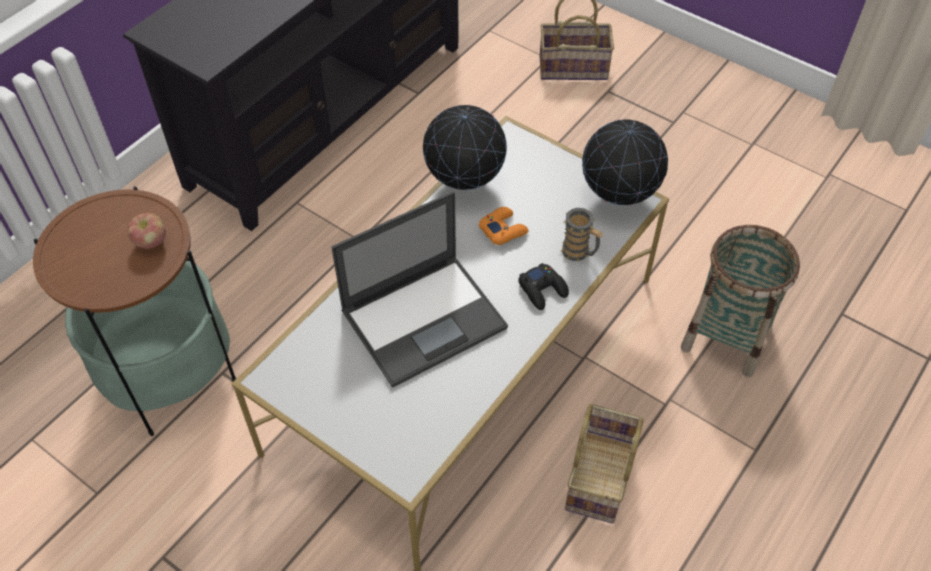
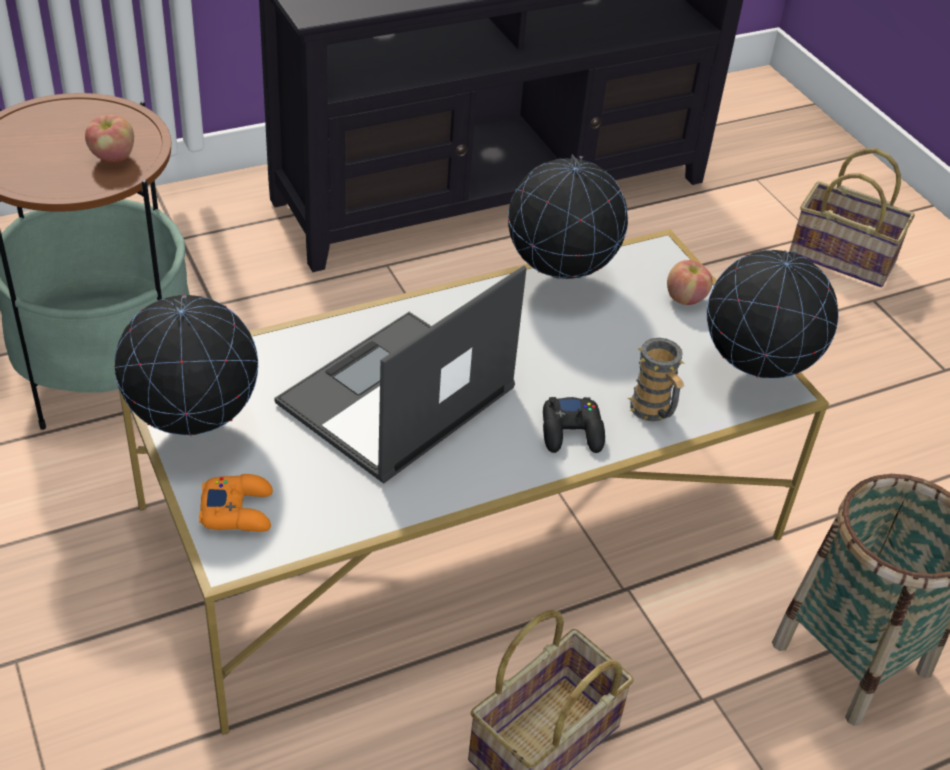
camera: 25 degrees right, 10 degrees down
(319, 403) = (195, 428): none -> globe
(425, 318) = (395, 397): laptop -> laptop turned 135 degrees clockwise
(503, 229) = (571, 345): orange game controller -> orange game controller (238, 510)
(546, 163) = (685, 298): none -> apple

